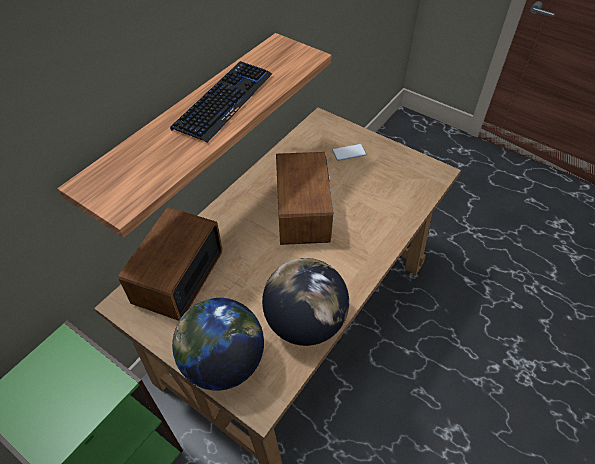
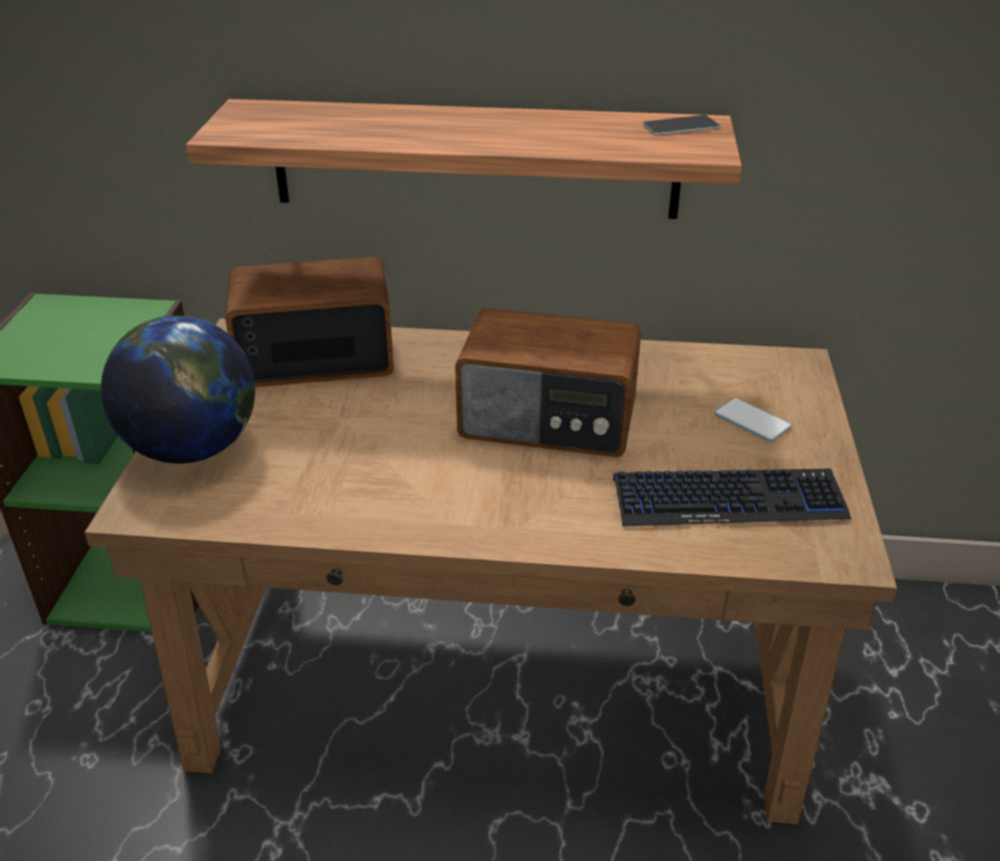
camera: 60 degrees right, 15 degrees down
(224, 101) = (500, 128): keyboard -> keyboard (728, 500)
(275, 50) = (681, 126): none -> phone
(304, 212) = (548, 421): radio -> radio turned 45 degrees clockwise
(305, 322) = (315, 501): globe -> none

